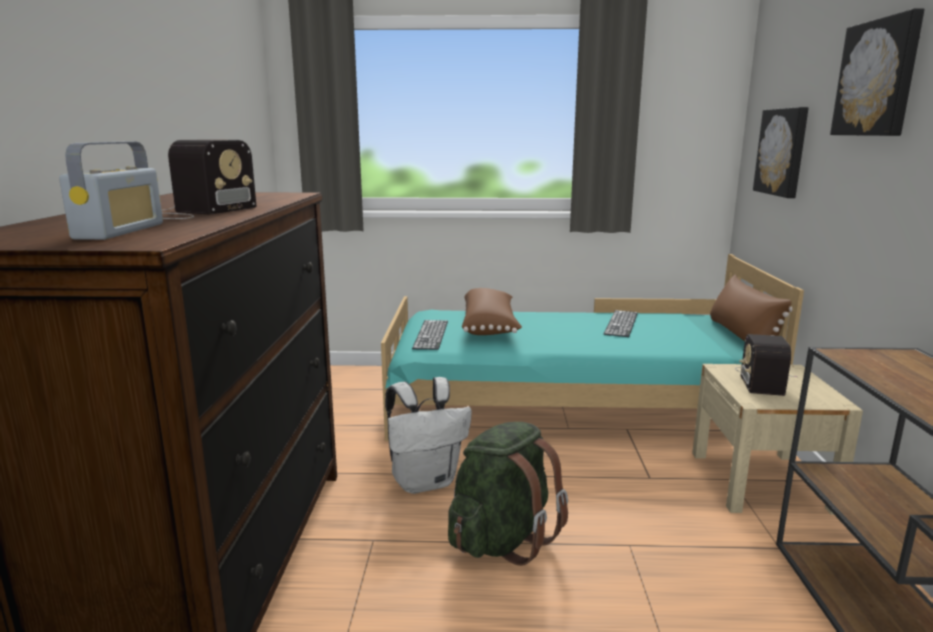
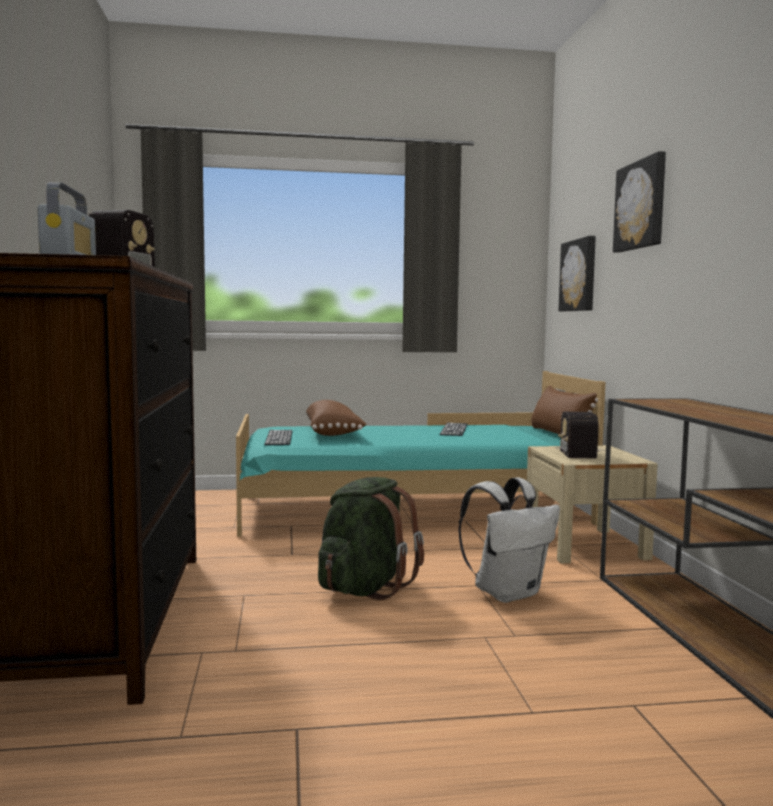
camera: 10 degrees left, 10 degrees down
(425, 481) = (284, 559): white backpack -> white backpack (507, 593)

